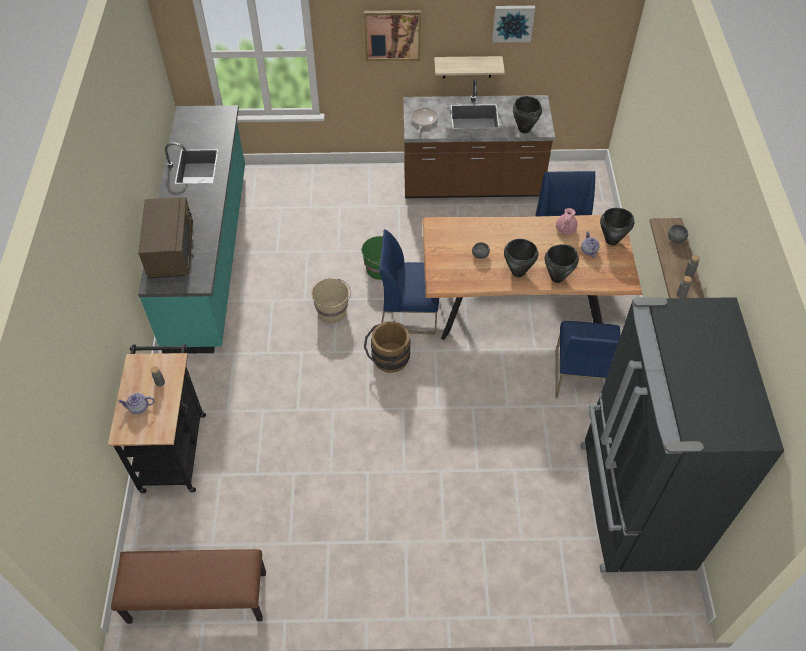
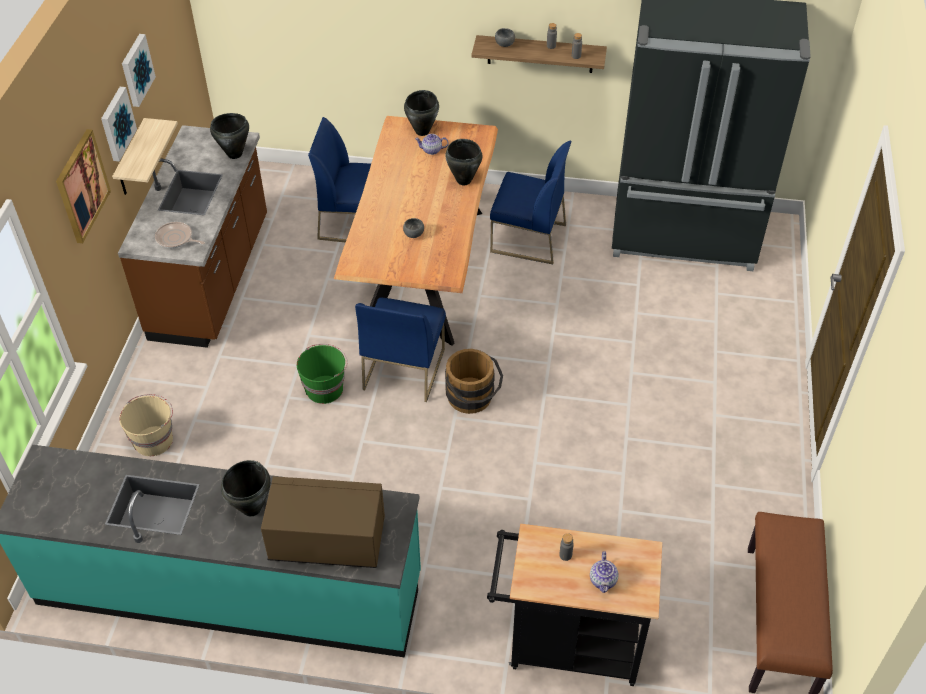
camera: 80 degrees left, 5 degrees down
(333, 312) = (382, 447): beige bucket -> beige bucket (154, 440)
(462, 33) = (116, 123): none -> picture
(518, 272) = (448, 208): black cooking pot -> black cooking pot (252, 508)
(565, 229) = (395, 161): pink teapot -> none

